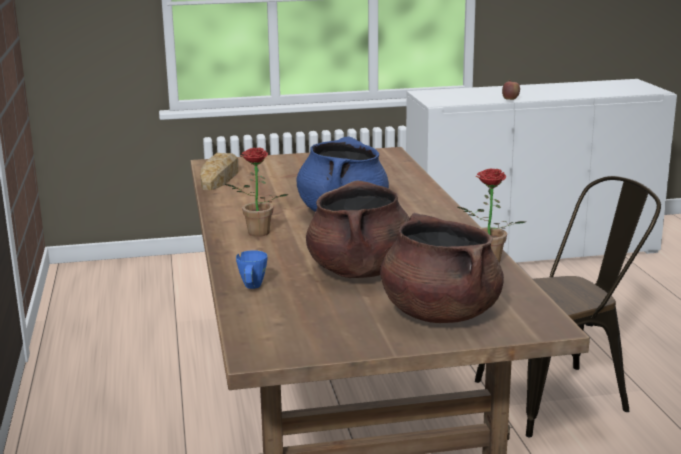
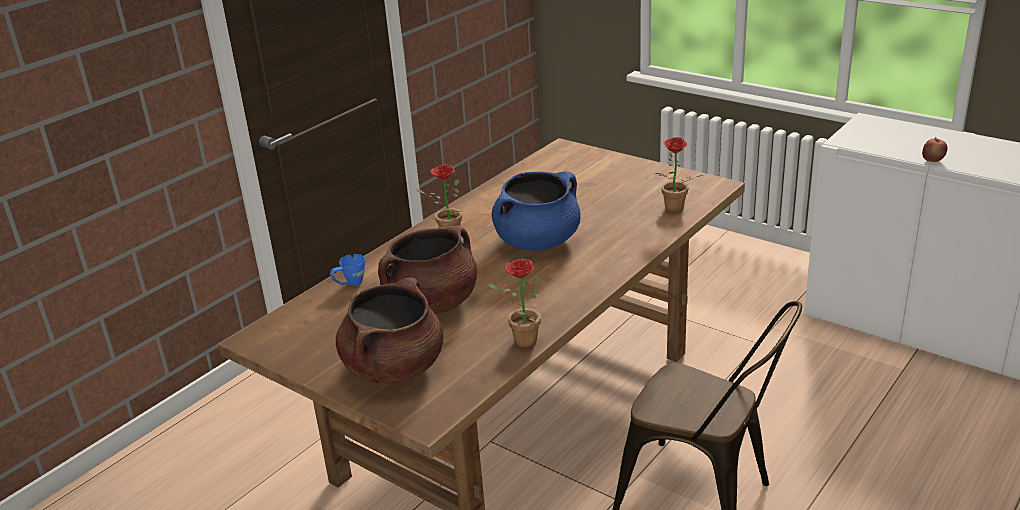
camera: 50 degrees right, 10 degrees up
(219, 178) = (536, 167): bread -> none
(393, 170) = (673, 210): none -> potted plant

